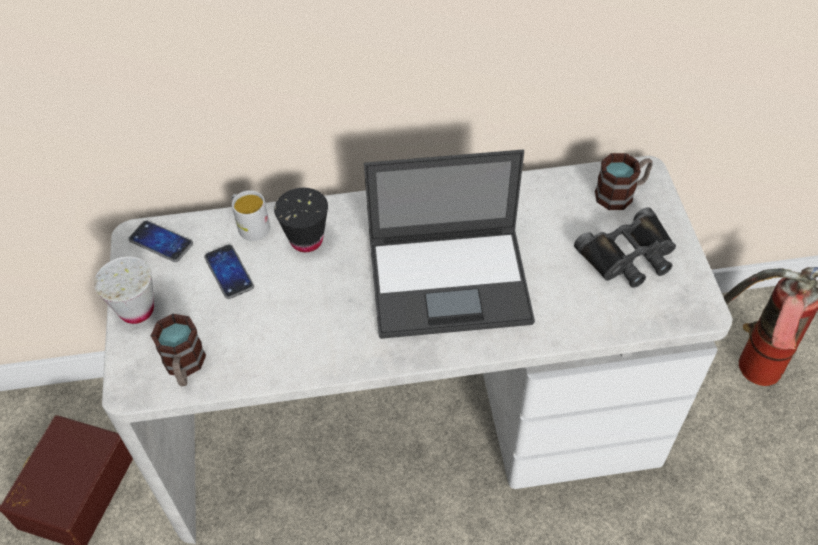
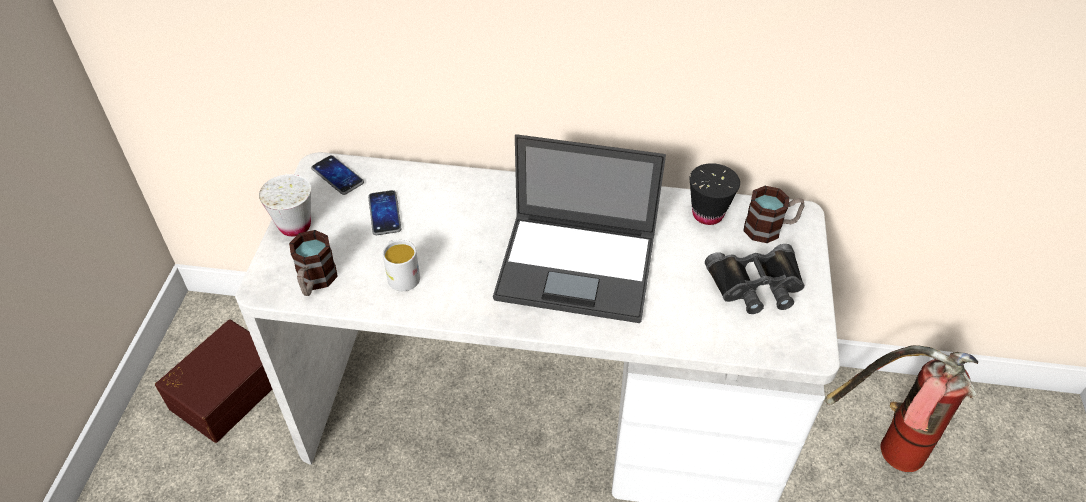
camera: 15 degrees right, 5 degrees down
(250, 226) = (418, 179): white mug -> white mug (401, 275)
(306, 240) = (462, 202): black cup -> black cup (707, 214)

